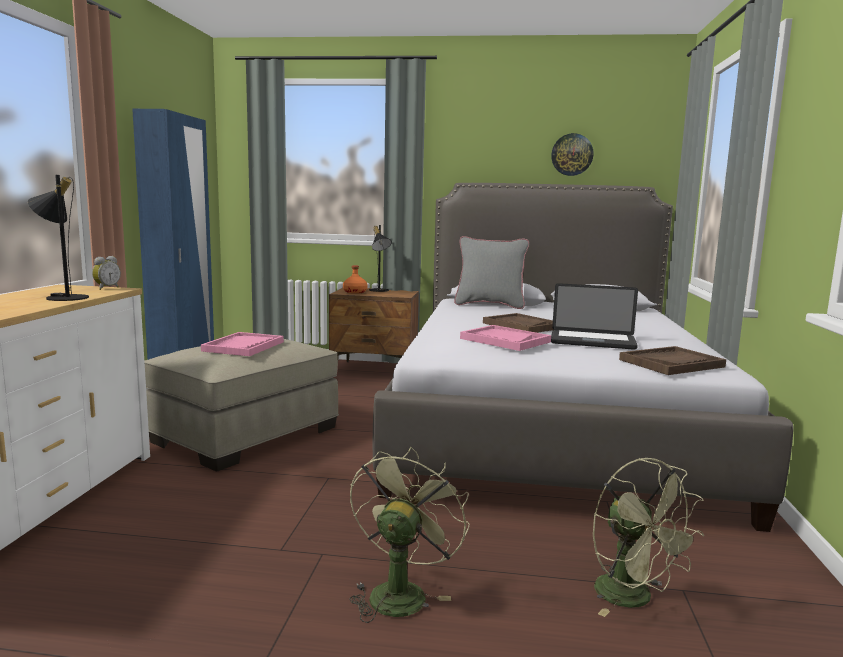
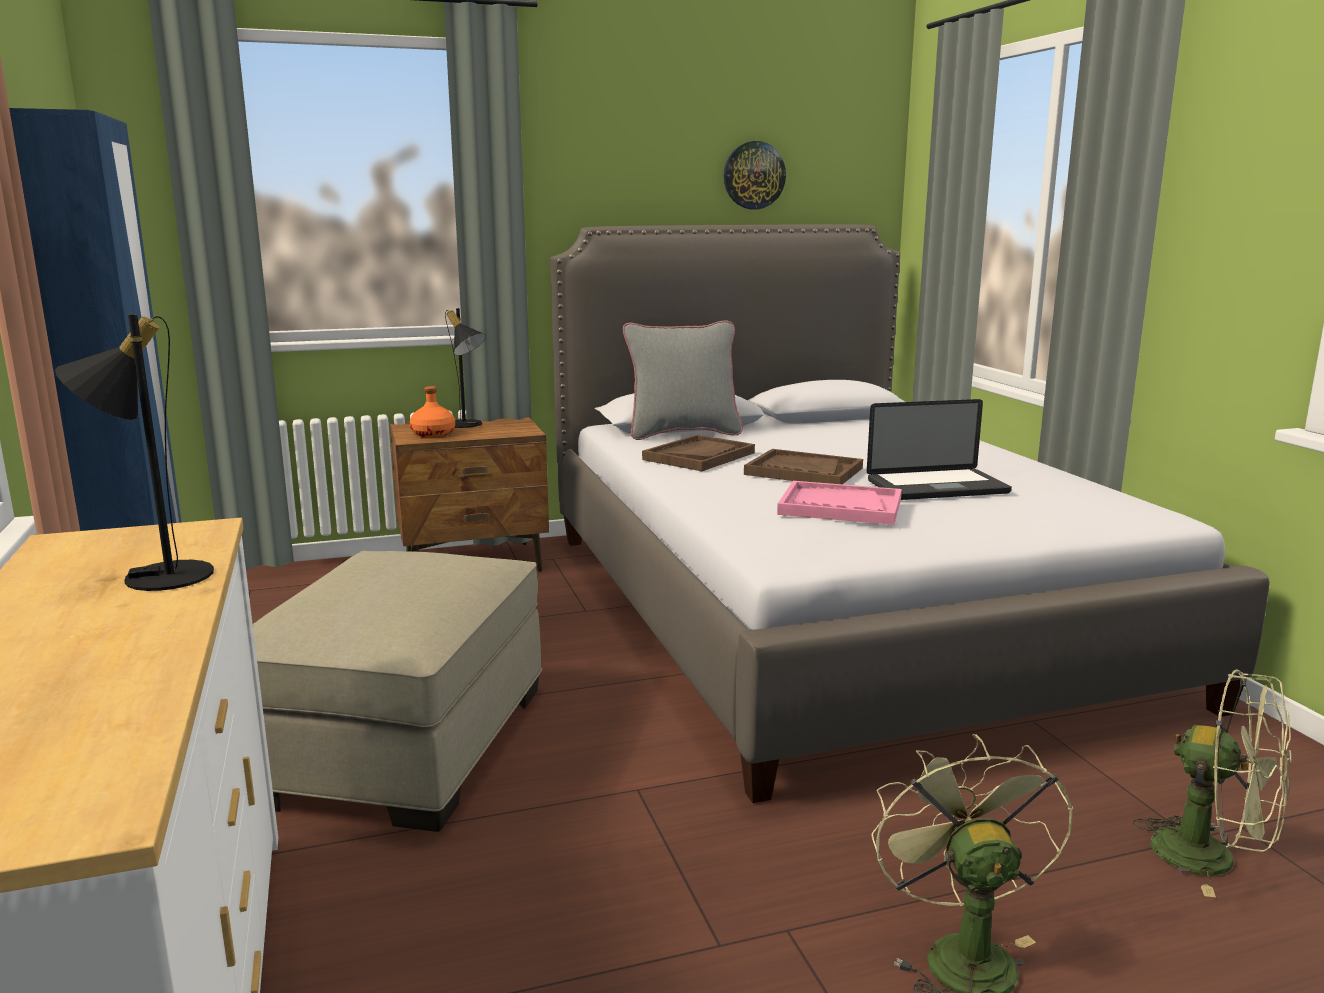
camera: 25 degrees left, 5 degrees up
(106, 288) = (175, 531): alarm clock -> none
(243, 346) = (395, 586): pink tray -> none
(671, 363) = (1086, 511): brown tray -> brown tray (699, 456)

